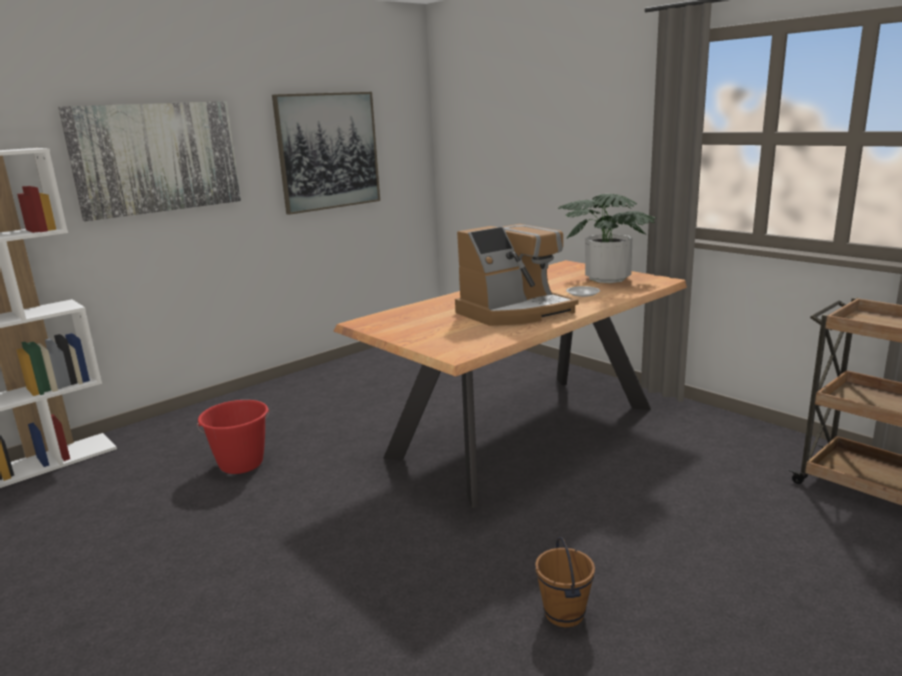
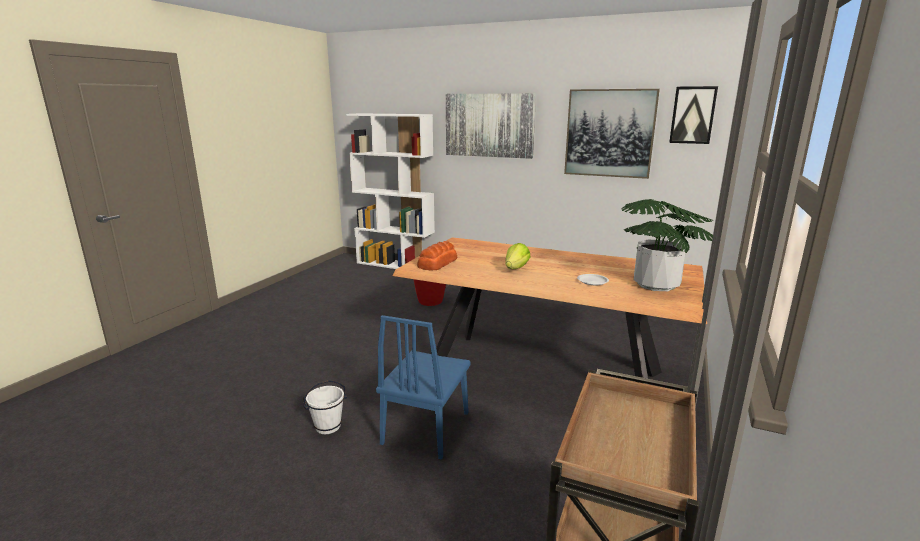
camera: 65 degrees right, 0 degrees up
(402, 121) = (692, 115): none -> picture
(454, 342) = (437, 263): none -> bread
(515, 312) = (516, 268): coffee machine -> lettuce
(565, 614) = (328, 427): brown bucket -> white bucket
(600, 528) = (426, 427): none -> blue chair

